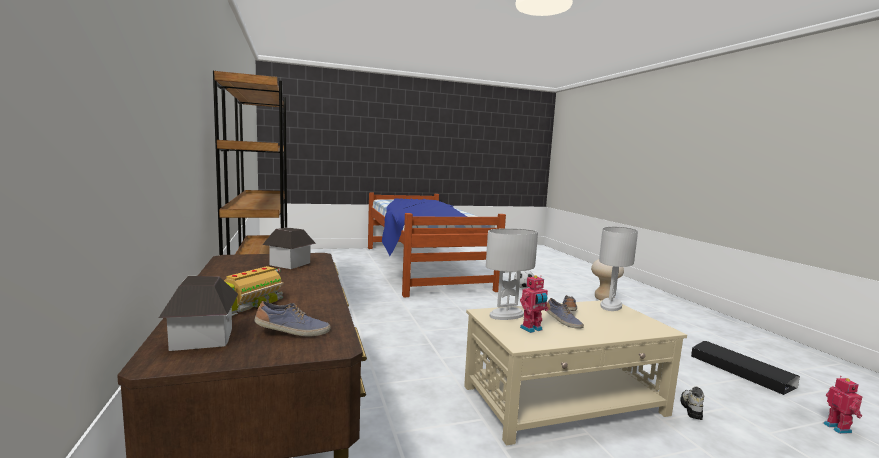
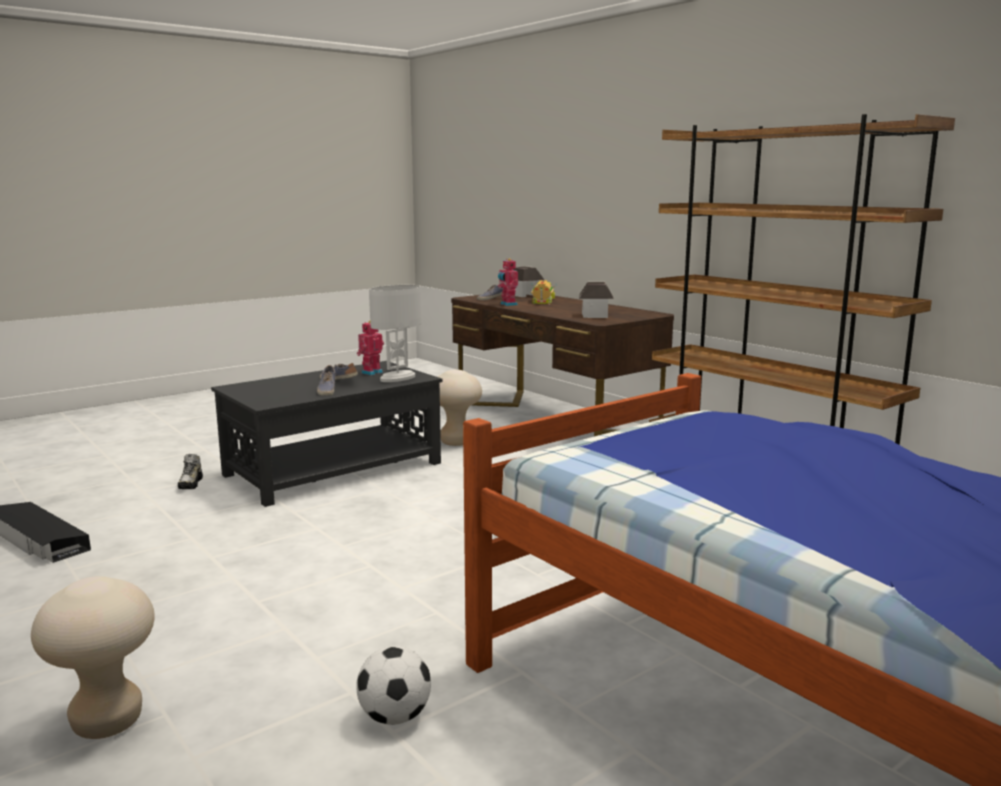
camera: 160 degrees right, 5 degrees up
(431, 417) = (456, 442): none -> beige stool
(564, 400) = (332, 469): beige coffee table -> black coffee table
(611, 306) = (267, 401): white table lamp -> none
(838, 428) = (33, 493): toy robot -> toy robot (507, 304)

